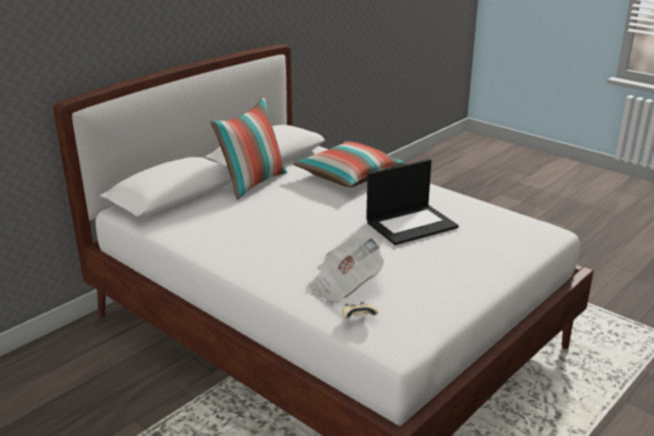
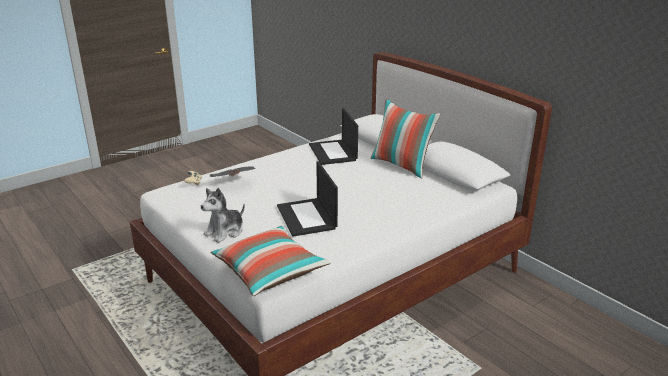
camera: 100 degrees right, 0 degrees up
(217, 226) = (333, 152): none -> laptop
(348, 177) = (410, 202): pillow -> pillow (269, 271)
(474, 269) = (225, 232): none -> plush toy

